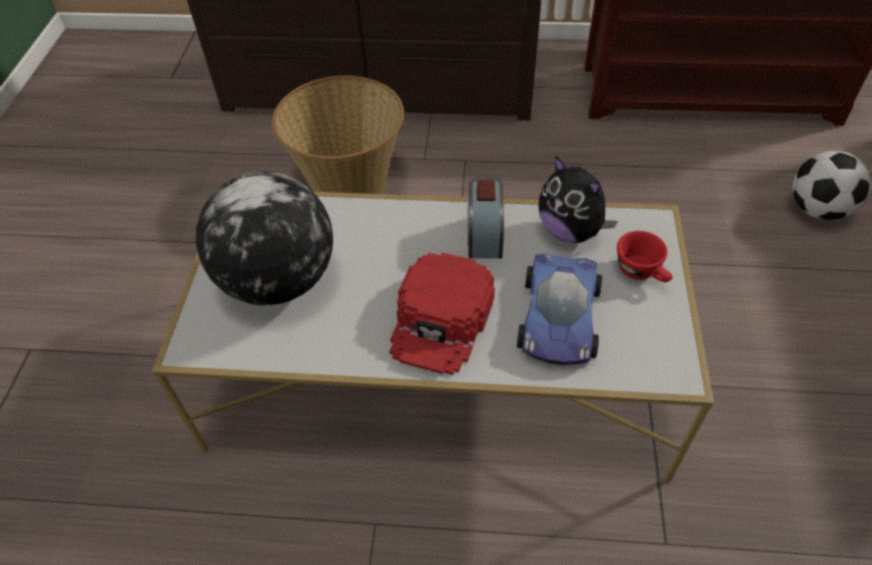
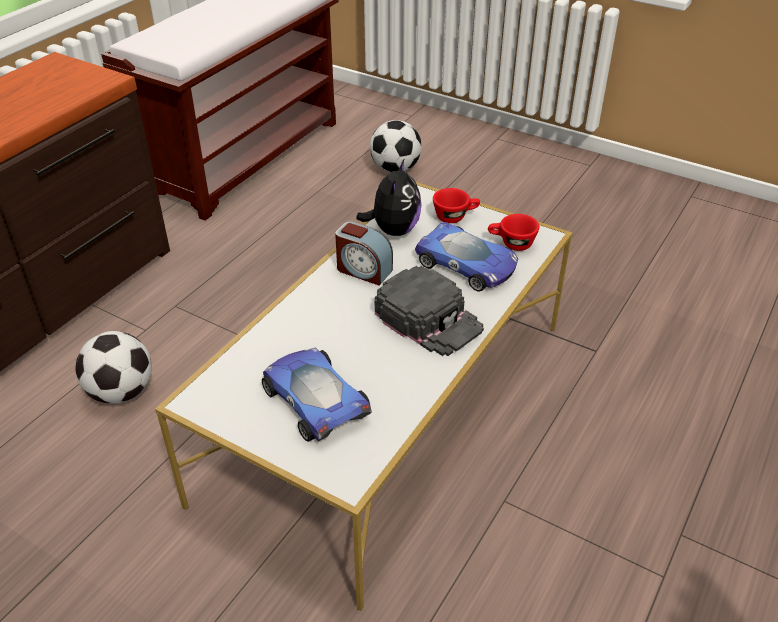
camera: 65 degrees left, 10 degrees down
(278, 281) = (315, 400): globe -> toy car
(349, 183) = (121, 392): basket -> football
(442, 319) = (429, 318): red cap -> black cap
(570, 231) = (393, 230): plush toy -> plush toy turned 60 degrees counterclockwise
(633, 345) = (511, 244): none -> red cup

